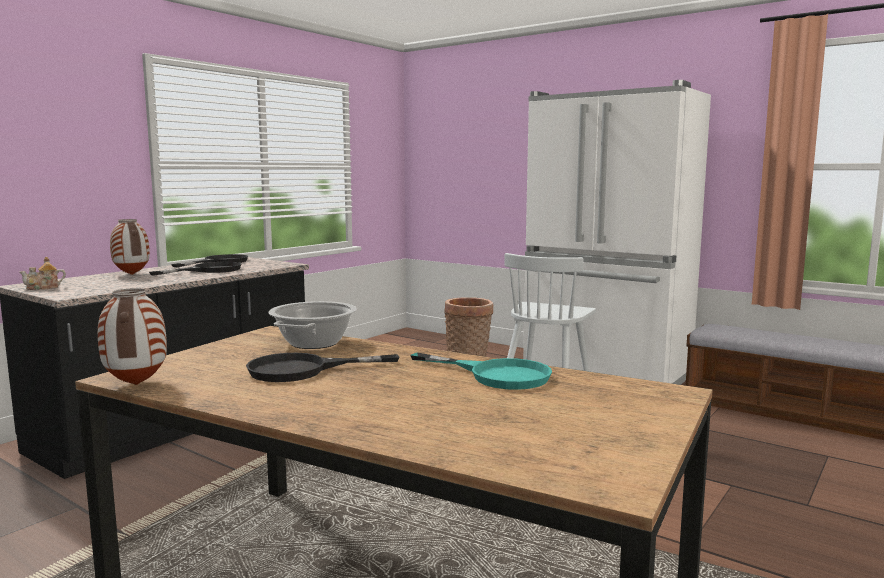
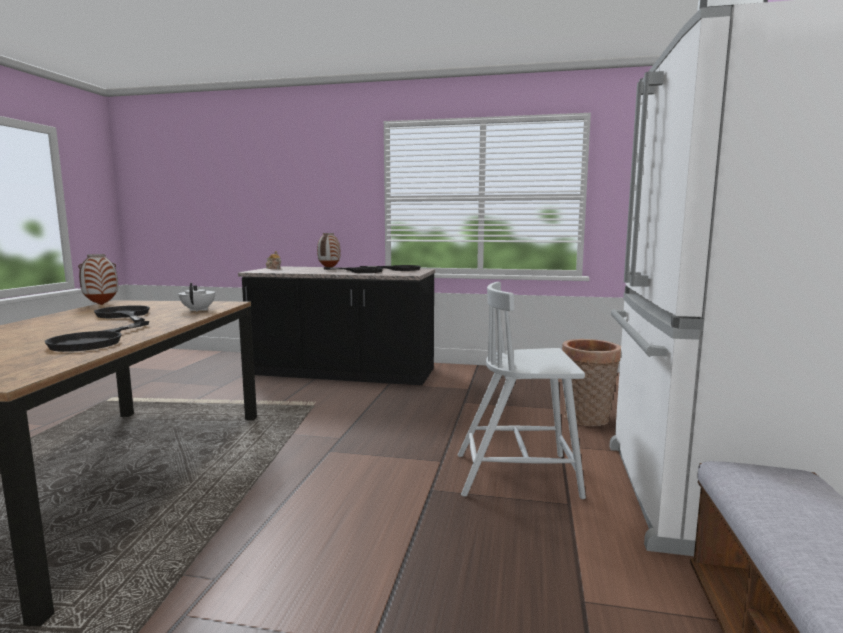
camera: 65 degrees right, 0 degrees up
(314, 343) = (198, 310): cooking pot -> white teapot
(496, 375) = (95, 341): turquoise frying pan -> black frying pan

